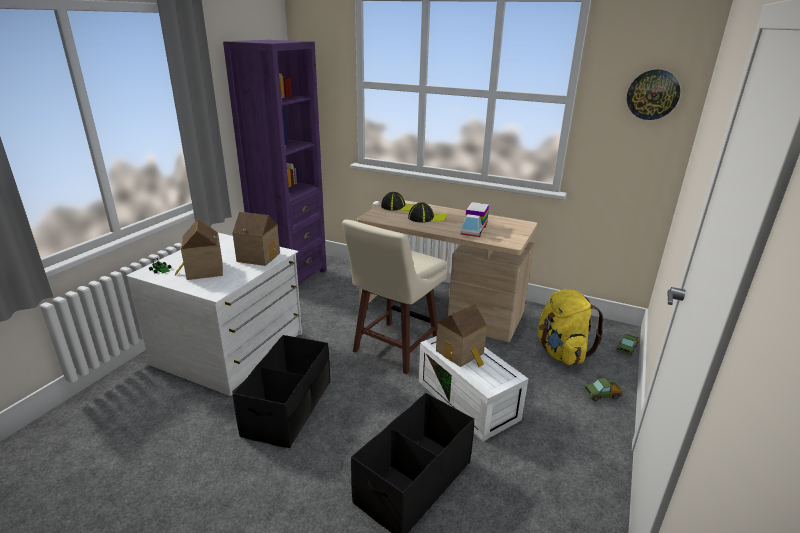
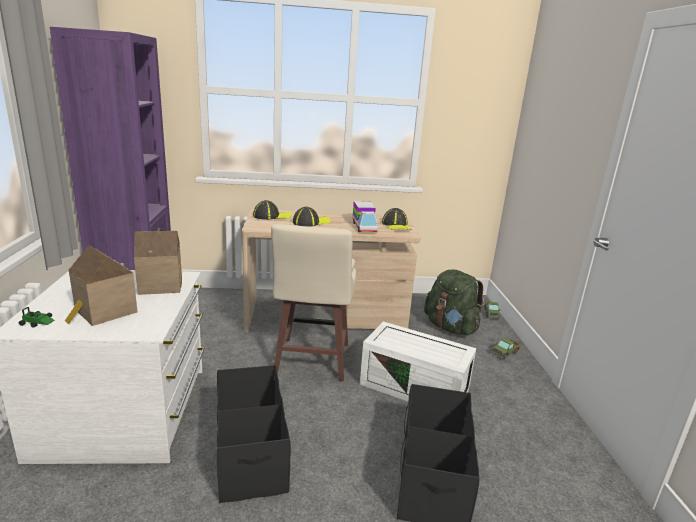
camera: 30 degrees left, 5 degrees down
(461, 353) = (407, 342): toy house -> none
(510, 233) = (396, 225): none -> cap
(561, 352) = (450, 328): yellow backpack -> green backpack
(652, 94) = (486, 97): wall clock -> none

